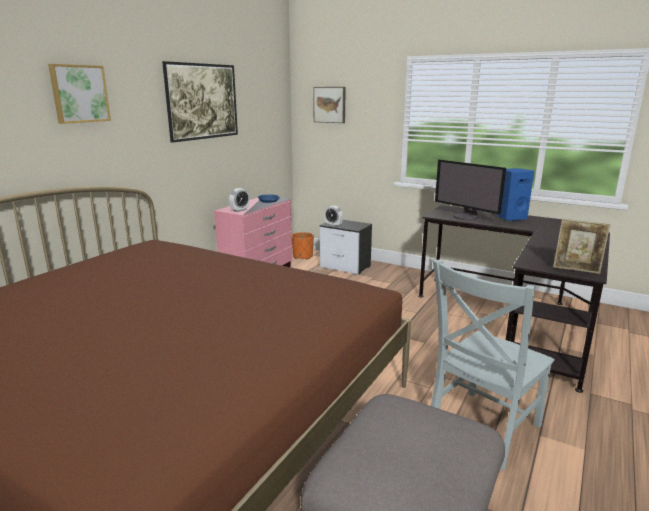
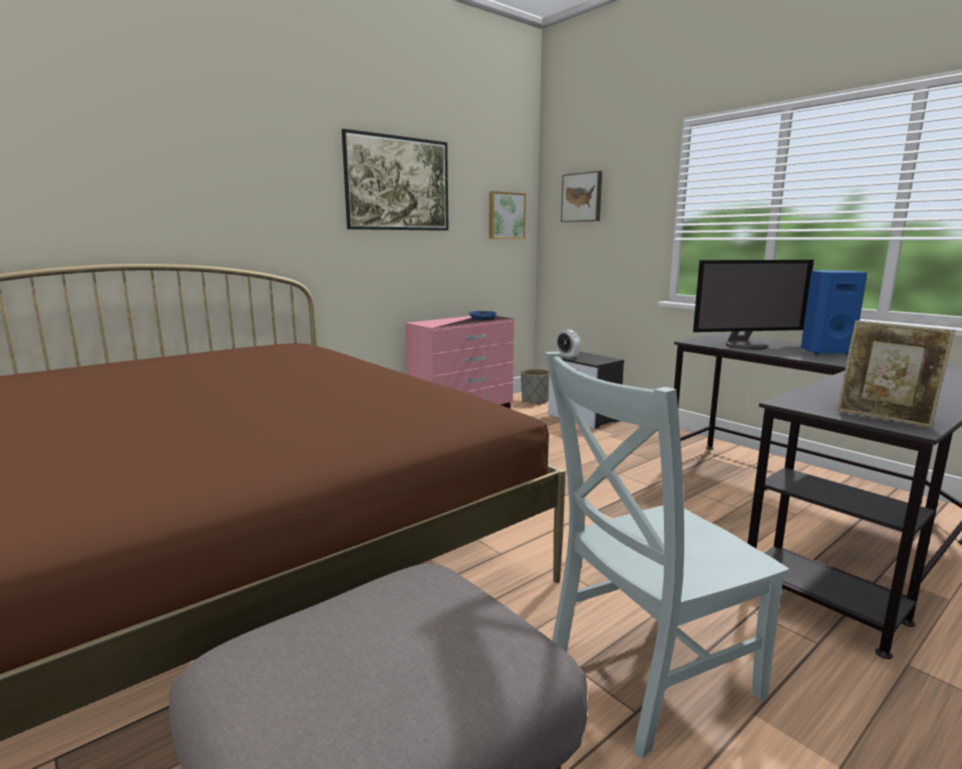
camera: 20 degrees right, 5 degrees down
(79, 94) = (223, 157): picture -> picture (505, 215)
(239, 210) = (435, 324): alarm clock -> none
(303, 256) = (535, 401): orange planter -> grey planter
(466, 217) = (746, 346): monitor -> monitor turned 75 degrees counterclockwise

